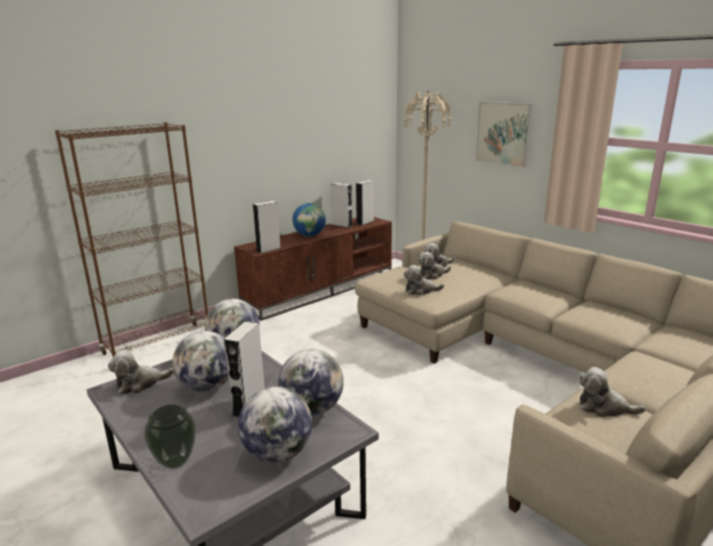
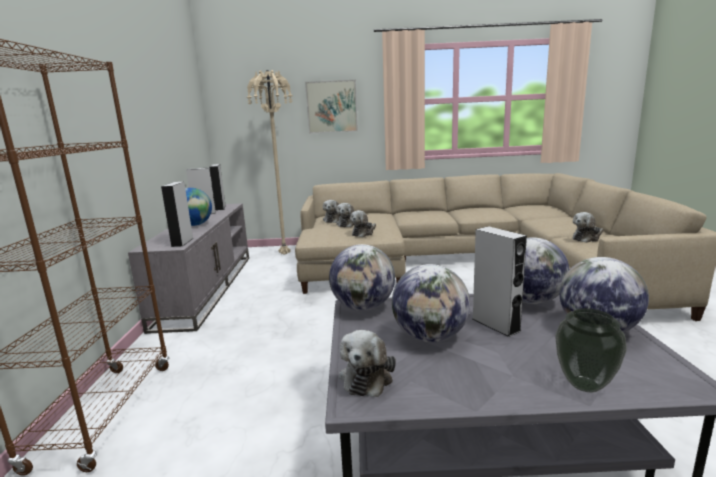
camera: 50 degrees left, 5 degrees down
(320, 290) = (206, 288): brown tv stand -> grey tv stand

